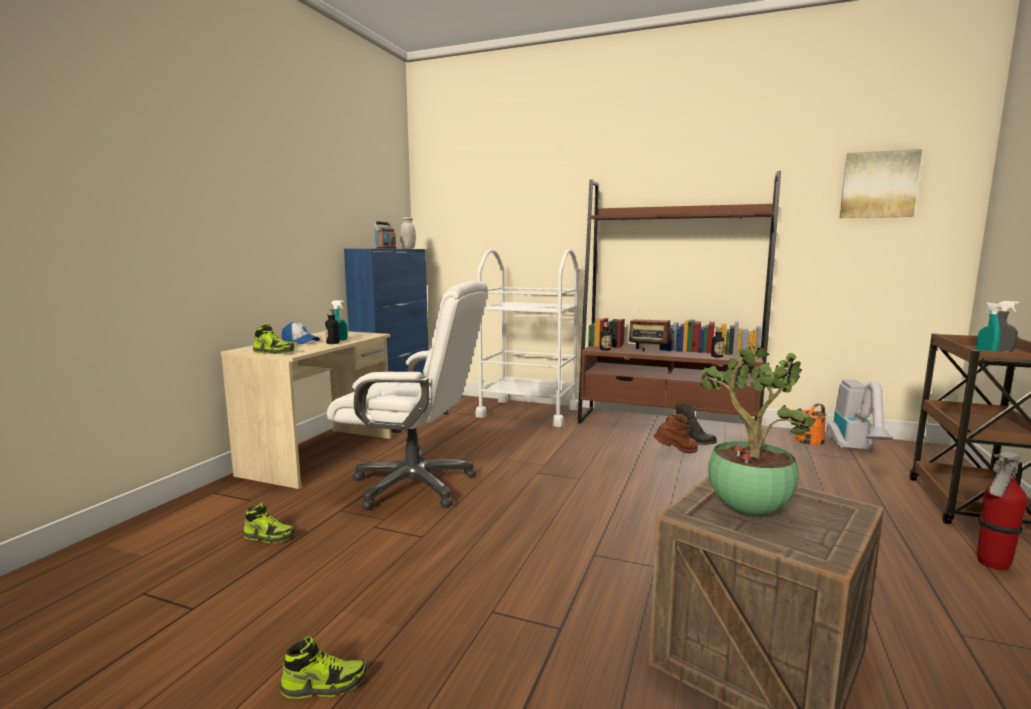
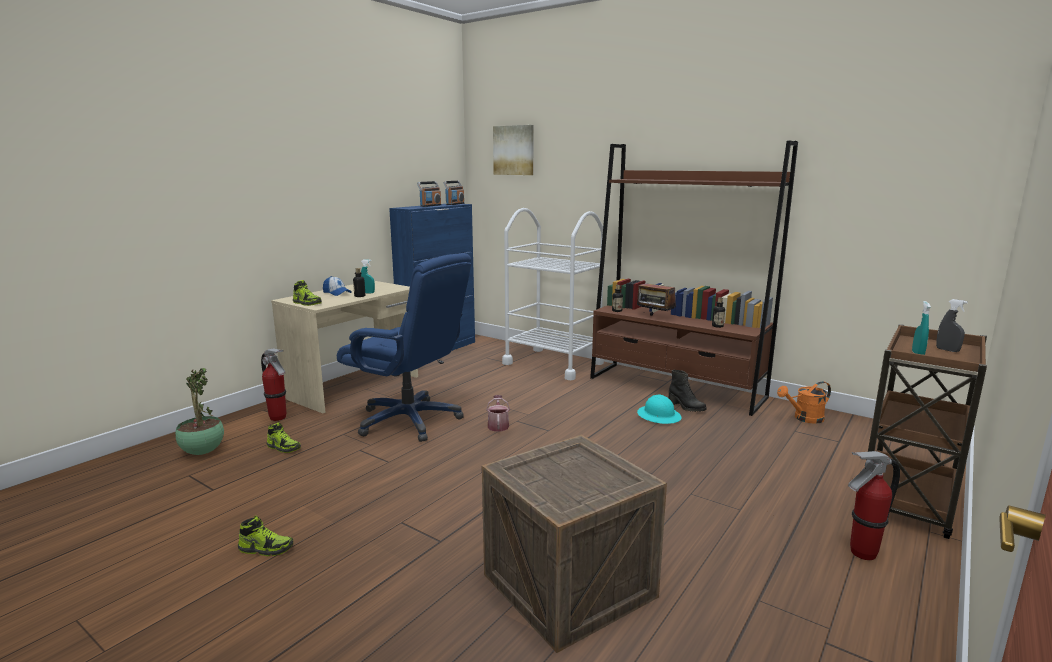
camera: 15 degrees right, 5 degrees up
(240, 500) = (278, 418): none -> fire extinguisher
(408, 248) = (455, 204): white jar -> radio
(415, 485) = (410, 420): white office chair -> blue office chair
(520, 479) = (498, 425): none -> watering can
(676, 452) = (659, 416): brown boot -> turquoise hard hat
(746, 510) = (556, 470): potted plant -> potted plant (202, 452)
(855, 450) = (848, 432): vacuum cleaner -> none
(878, 185) = (903, 155): picture -> picture (514, 150)

